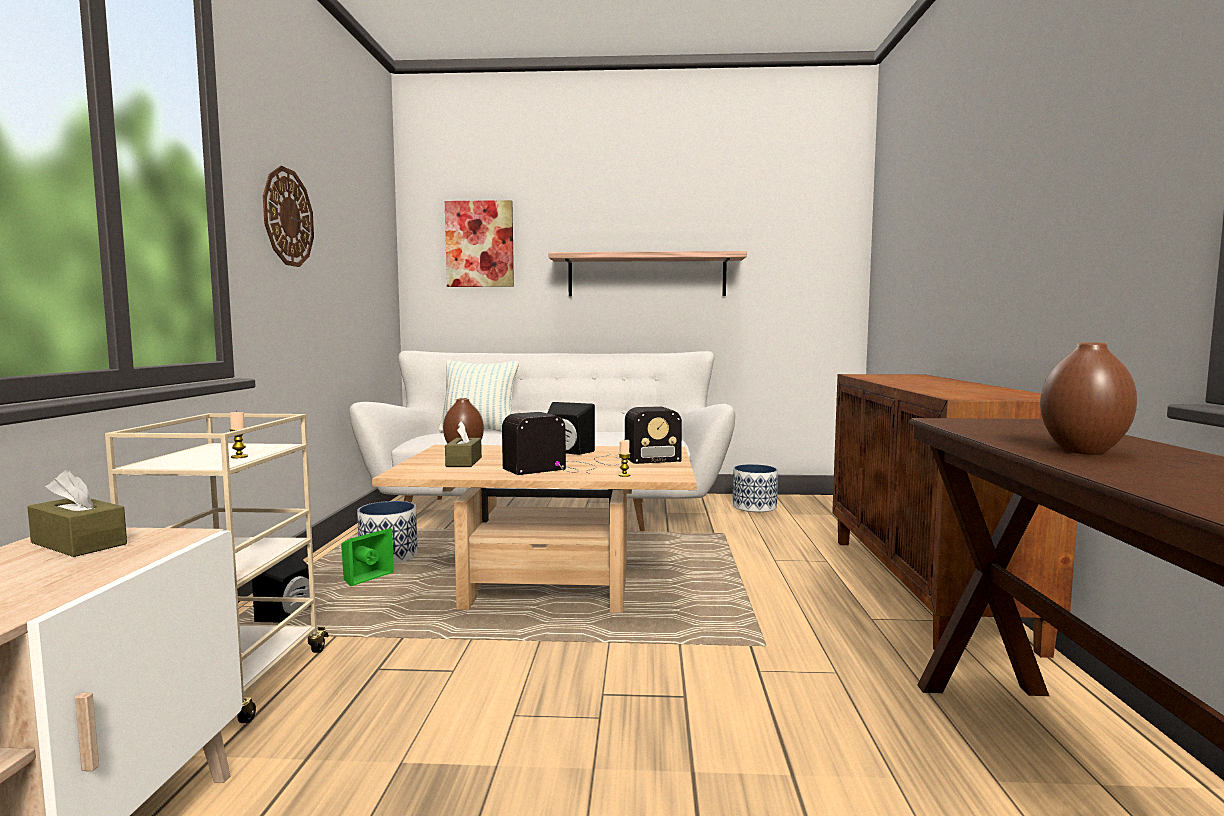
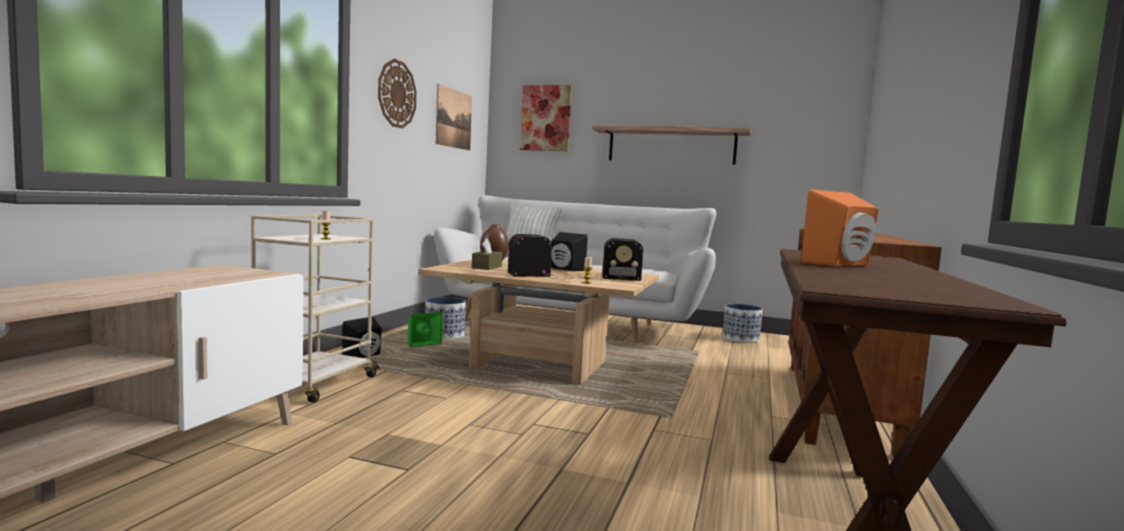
camera: 15 degrees right, 0 degrees up
(79, 543) = (223, 270): brown tissue box -> none
(359, 249) = (454, 119): none -> picture
(1082, 451) = (841, 264): brown vase -> orange speaker

